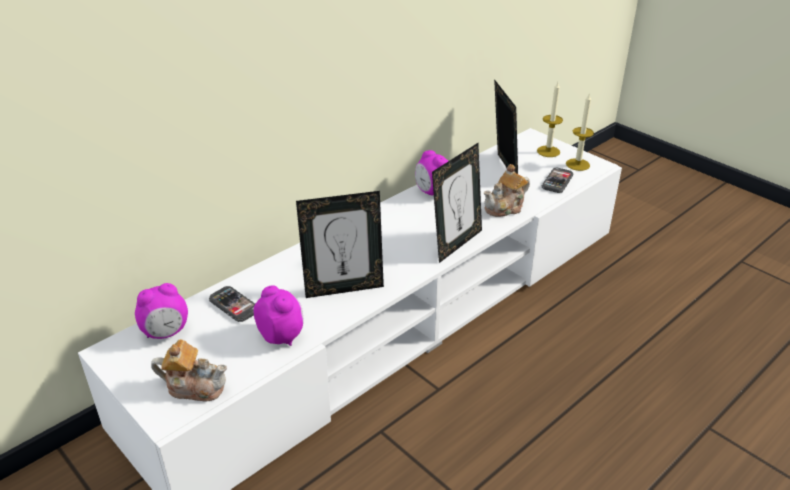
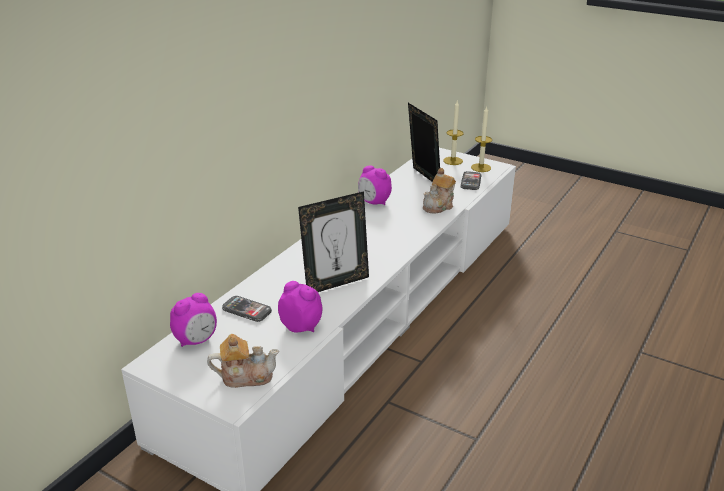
camera: 15 degrees left, 5 degrees down
(456, 244) = (412, 237): picture frame -> none

